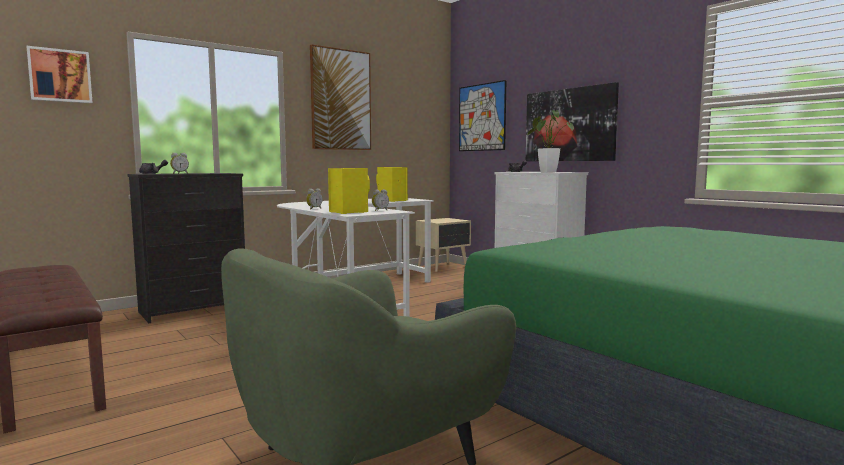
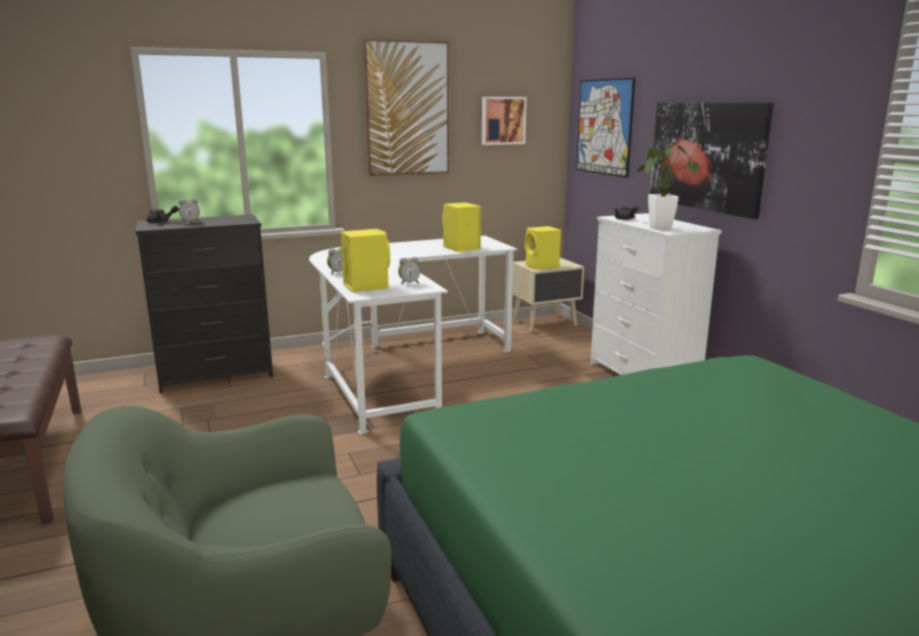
camera: 15 degrees right, 10 degrees up
(60, 76) = (59, 108): picture -> picture (502, 120)
(441, 221) = (542, 267): none -> yellow speaker

